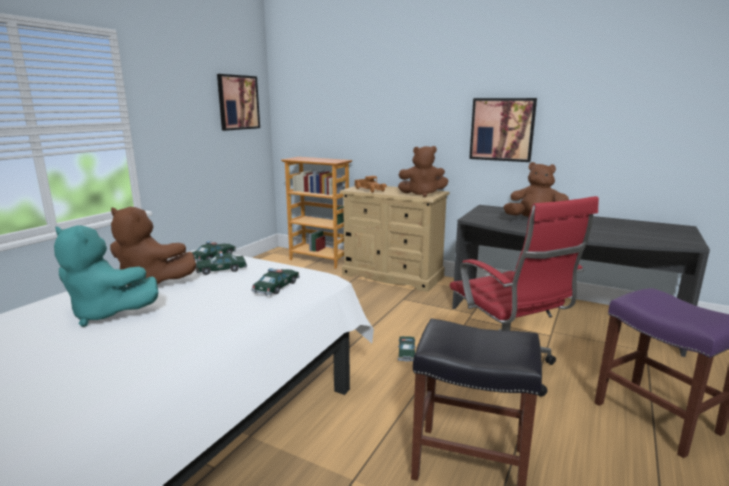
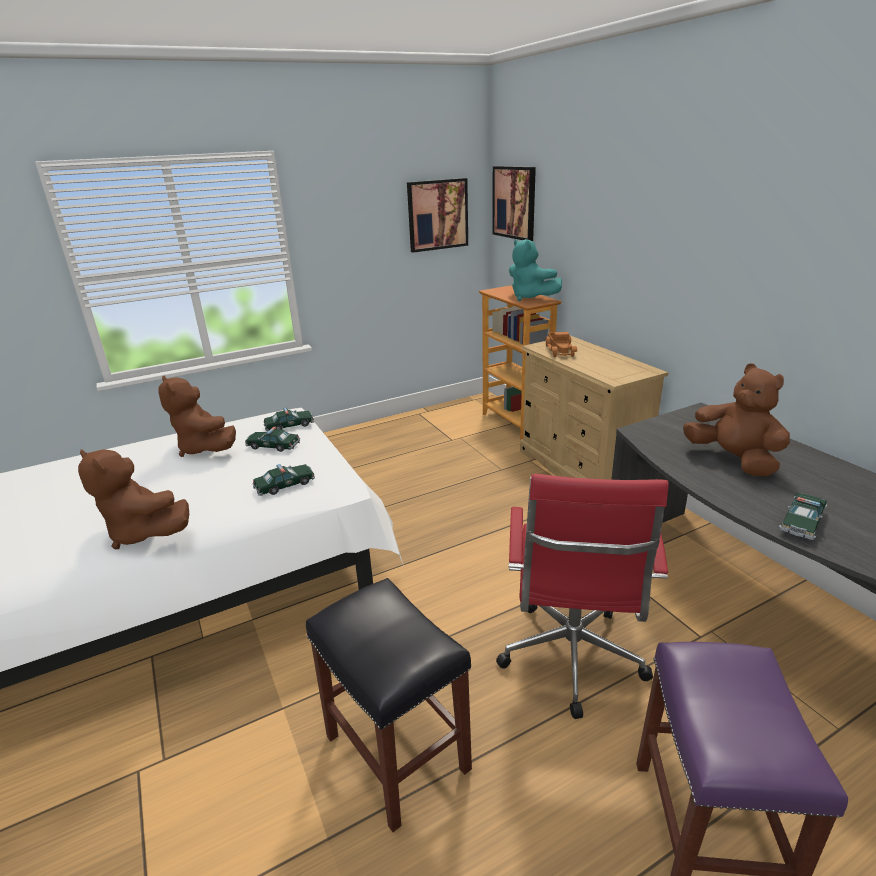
camera: 35 degrees right, 10 degrees up
(106, 314) = (138, 476): turquoise plush toy -> turquoise plush toy (530, 298)
(406, 353) = (479, 587): toy car -> toy car (802, 522)
(422, 194) = (617, 371): brown plush toy -> brown plush toy (144, 533)
(502, 129) = (751, 291): picture -> picture (514, 202)

